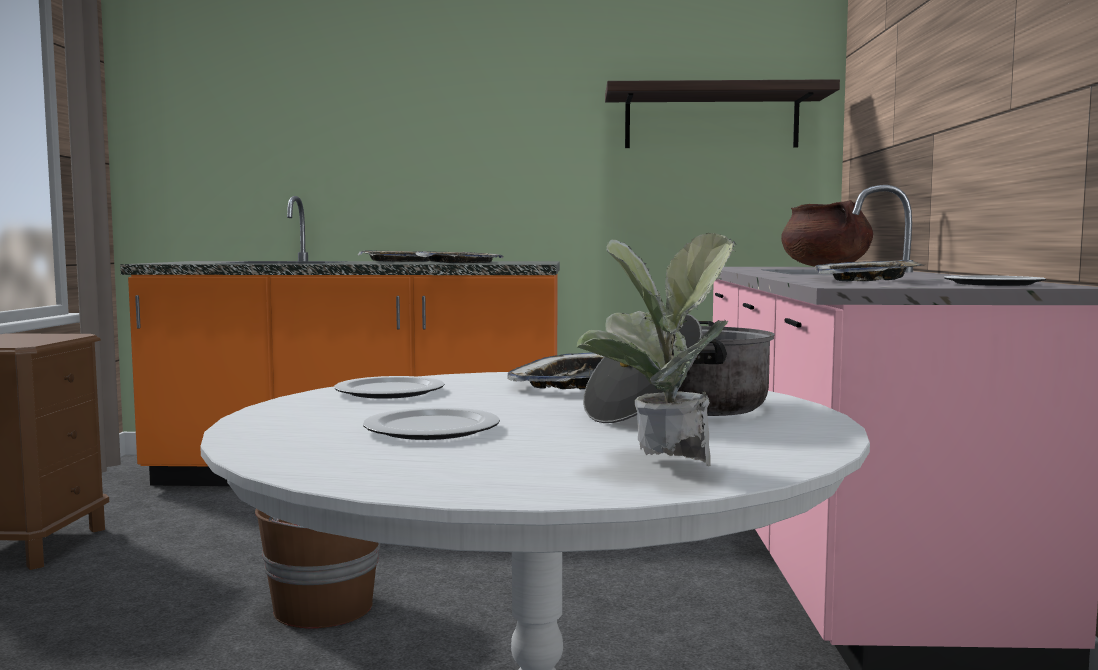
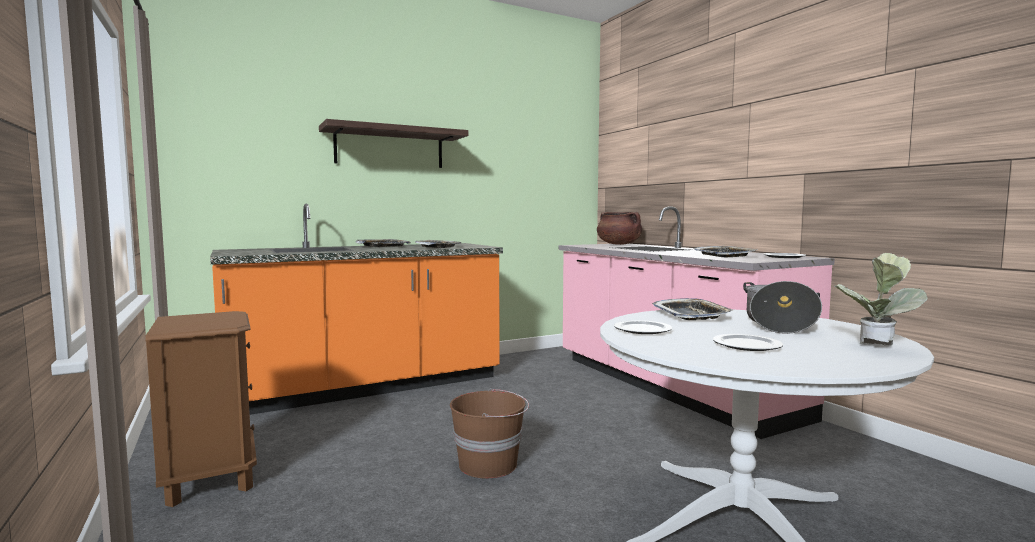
camera: 30 degrees left, 0 degrees up
(711, 120) = (541, 164): shelf -> shelf (389, 148)

